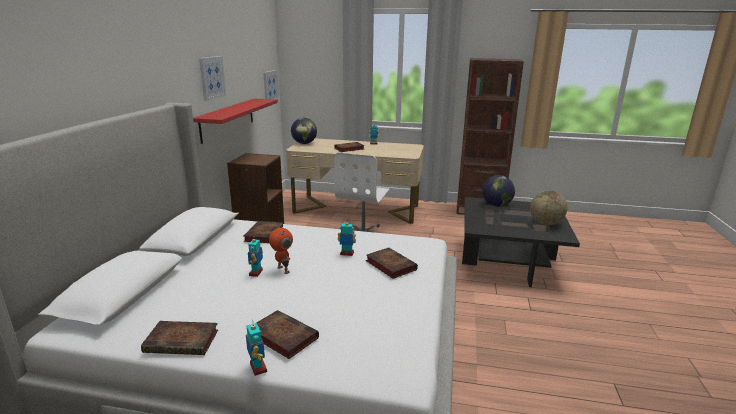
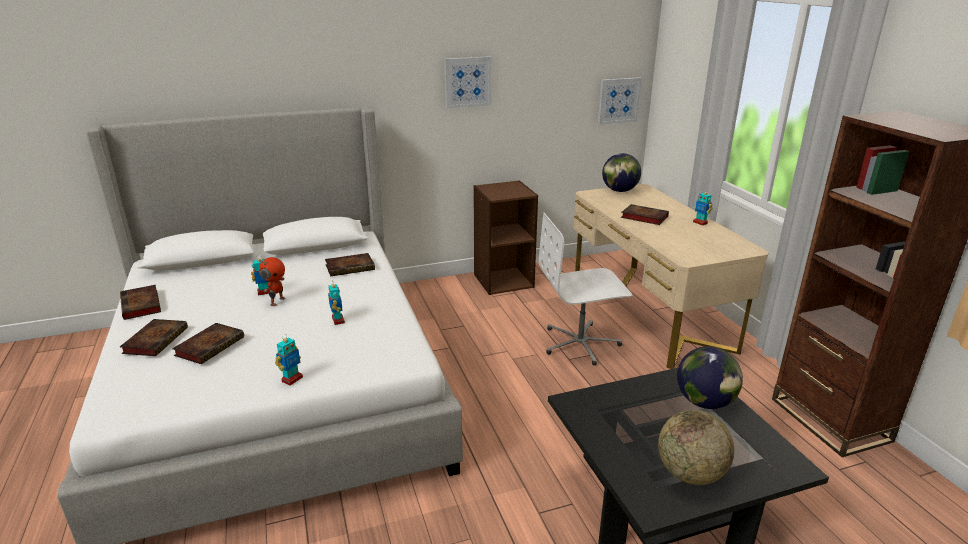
camera: 60 degrees right, 5 degrees up
(228, 119) = (494, 134): red shelf -> none
(257, 368) = (110, 346): toy robot -> toy robot (292, 379)
(389, 265) = (325, 352): book -> book (210, 345)

